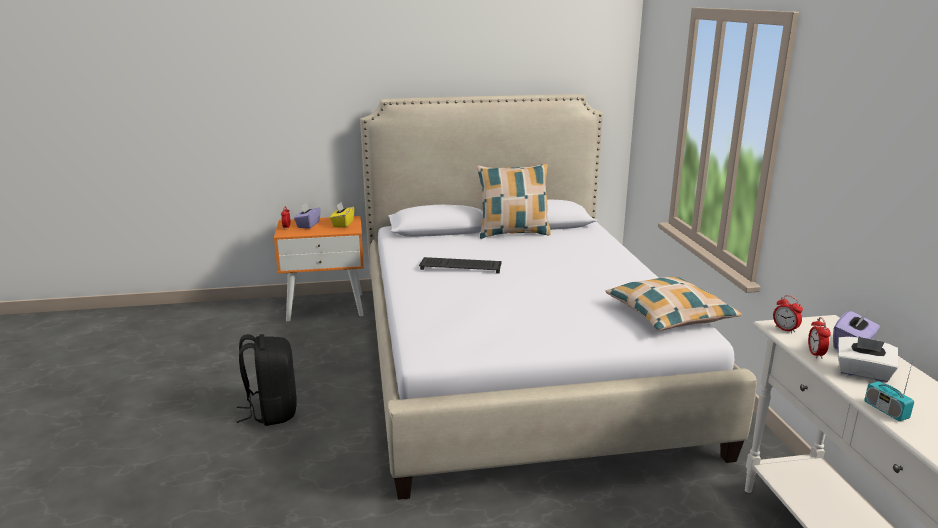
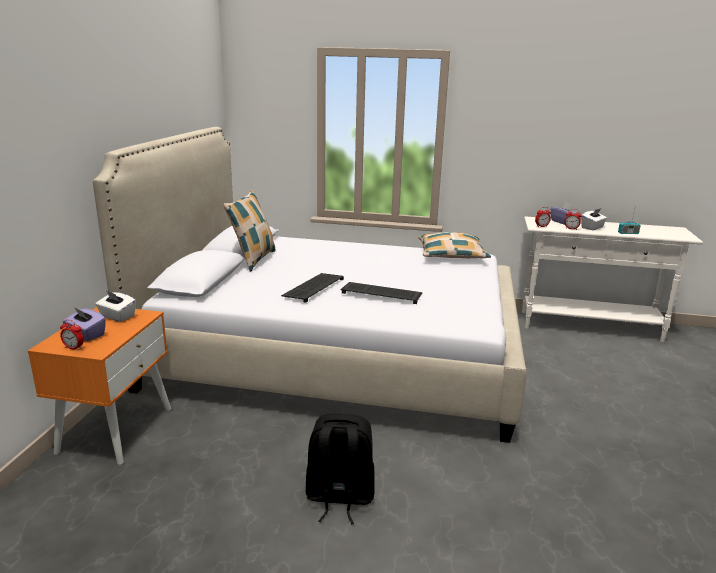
camera: 70 degrees left, 0 degrees up
(342, 224) = (117, 316): yellow tissue box -> white tissue box
(471, 294) = (382, 293): none -> keyboard

